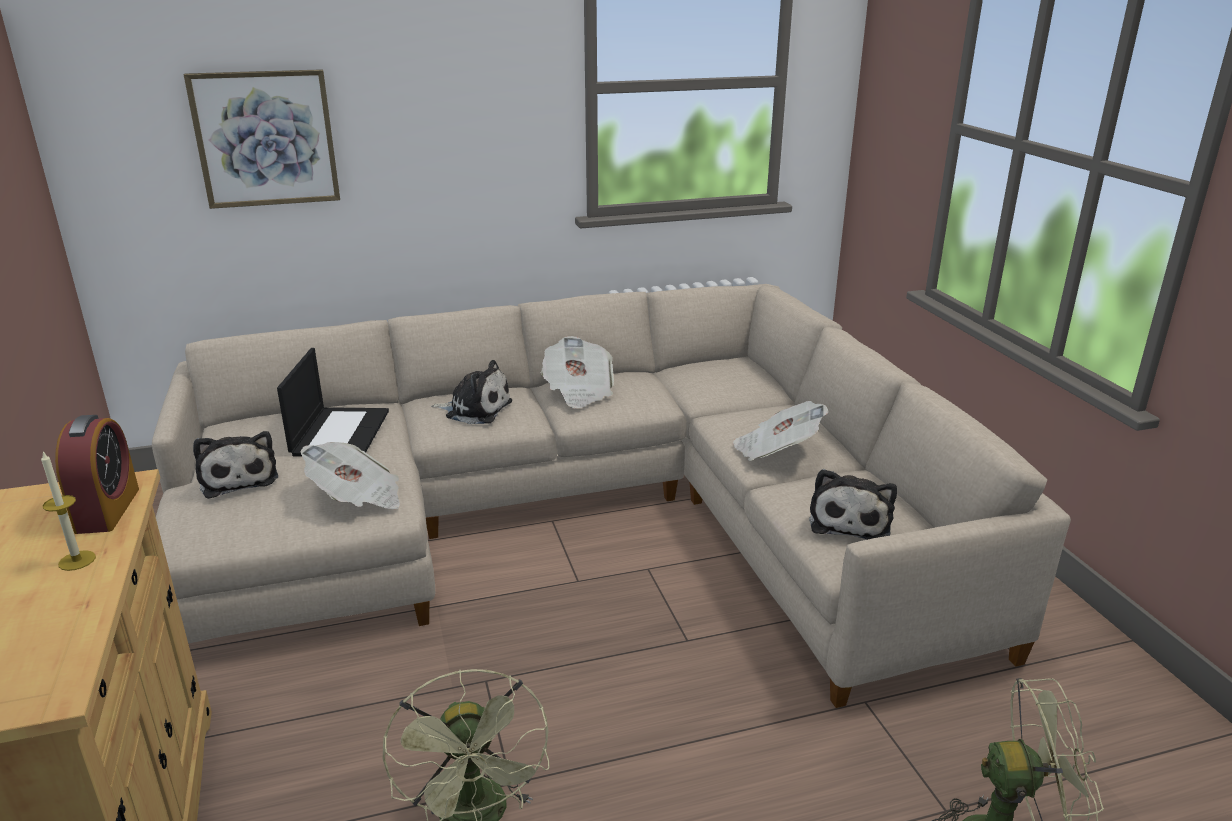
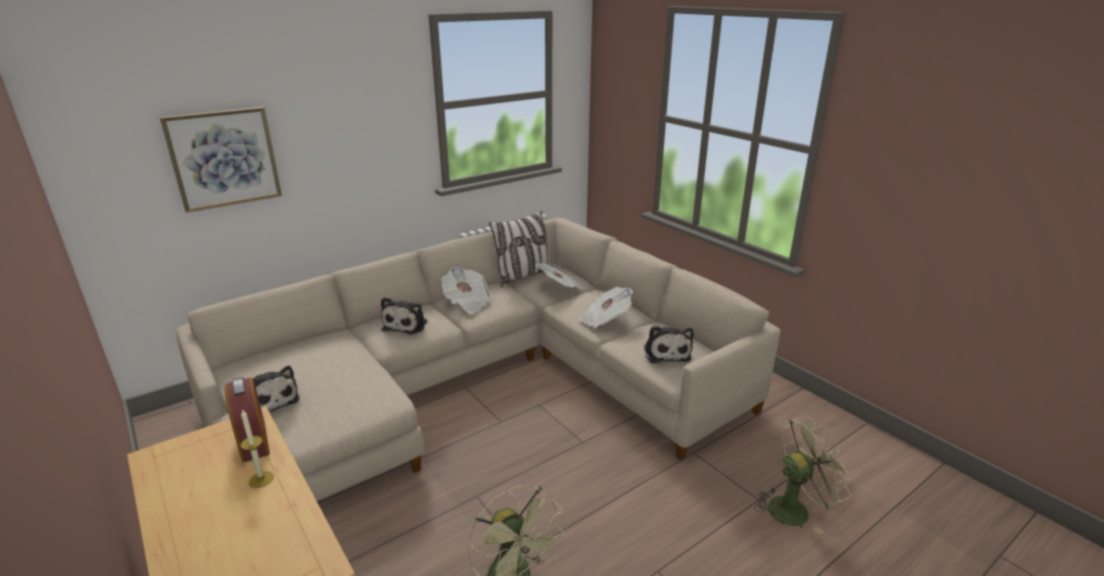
camera: 20 degrees left, 0 degrees up
(340, 432) = (324, 356): laptop -> none
(357, 498) = (363, 398): newspaper -> newspaper (560, 288)
(475, 409) = (407, 325): plush toy -> plush toy turned 105 degrees clockwise
(686, 367) = (524, 276): none -> pillow

